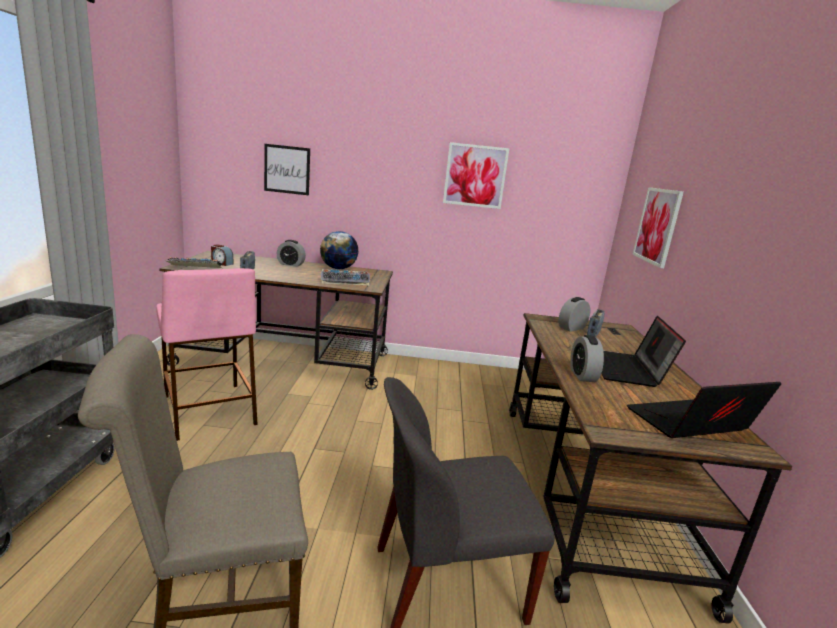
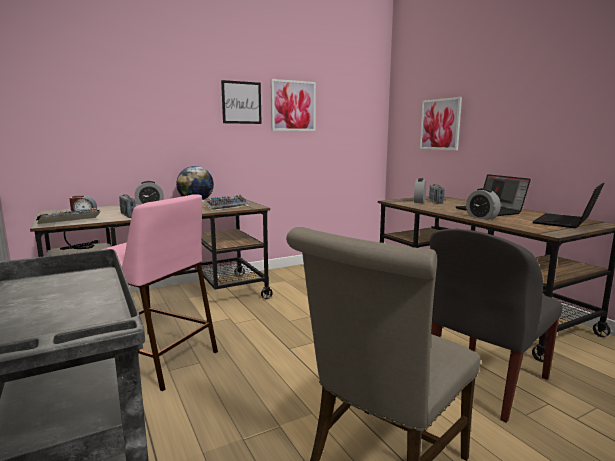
camera: 30 degrees left, 5 degrees down
(287, 169) = (124, 113): picture -> picture (241, 102)

